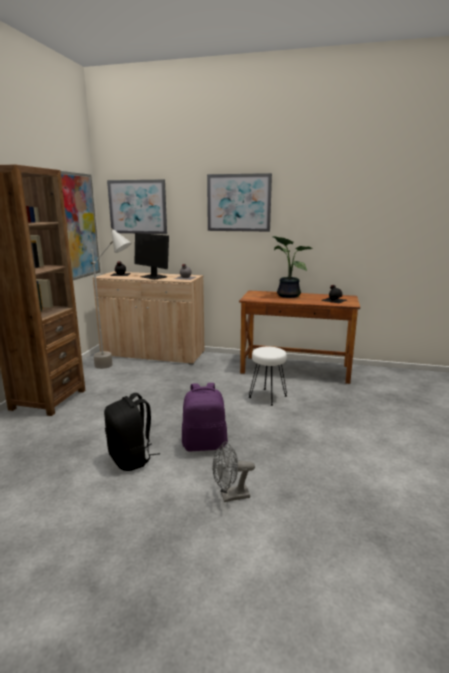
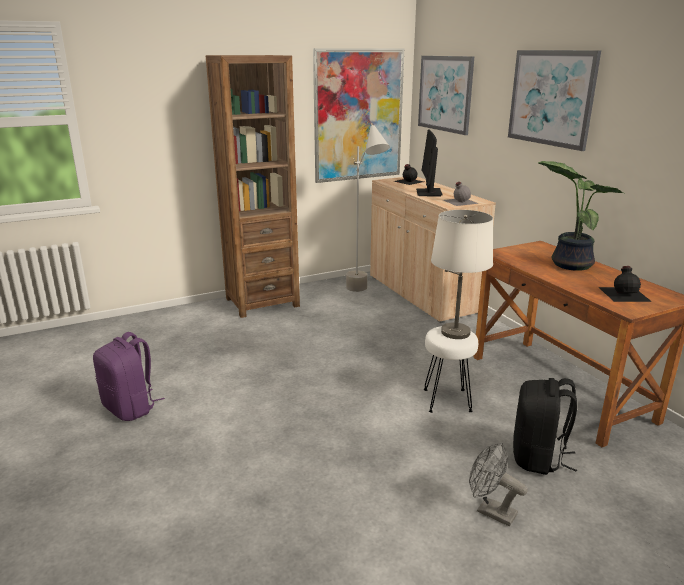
camera: 50 degrees right, 5 degrees up
(131, 459) = (222, 385): black backpack -> black backpack (538, 457)
(205, 444) = (291, 409): purple backpack -> purple backpack (131, 408)
(230, 496) = (222, 464): grey fan -> grey fan (490, 511)
(268, 349) = (456, 332): none -> white table lamp

